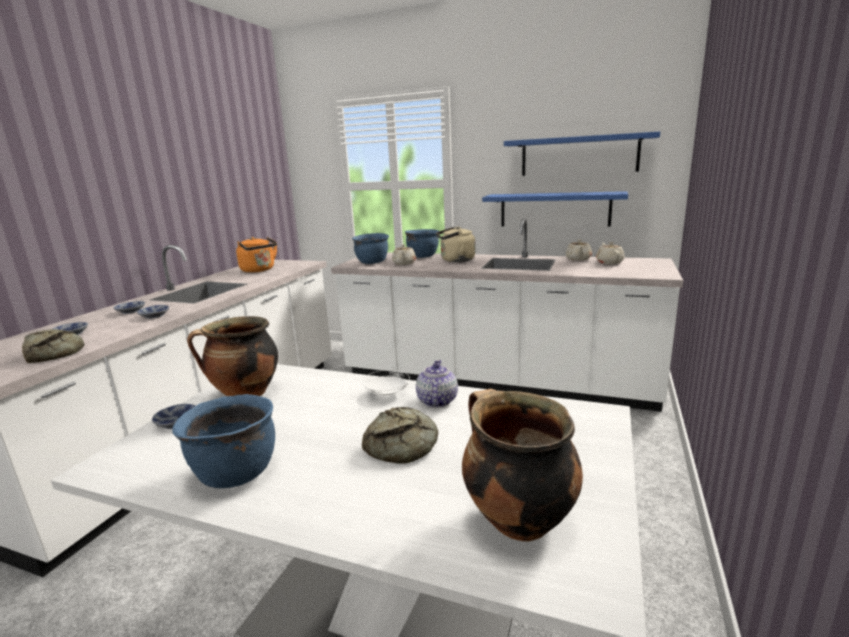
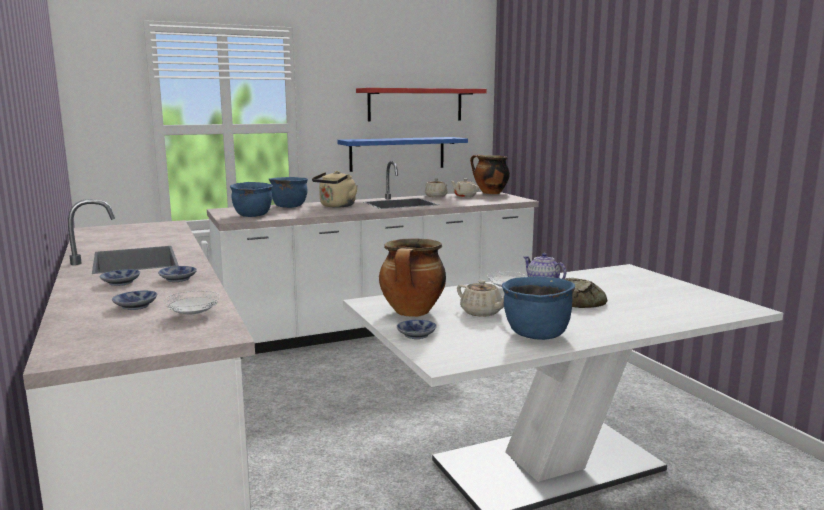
camera: 45 degrees left, 5 degrees down
(56, 352) = (193, 315): bread -> white plate
(259, 270) = (129, 235): orange kettle -> none
(404, 263) = (292, 213): beige teapot -> beige teapot (482, 312)
(516, 519) = (688, 304): cooking pot -> cooking pot (490, 193)
(579, 155) = (415, 105): blue shelf -> red shelf

